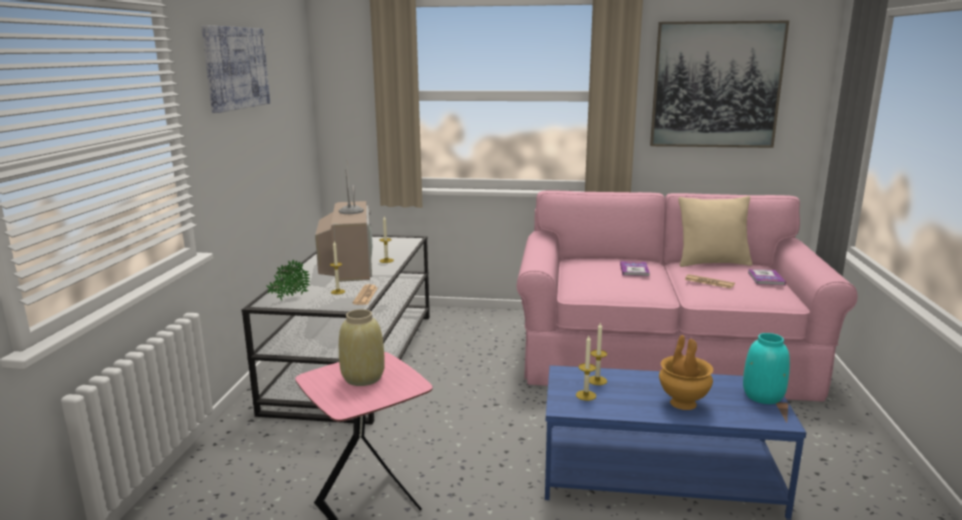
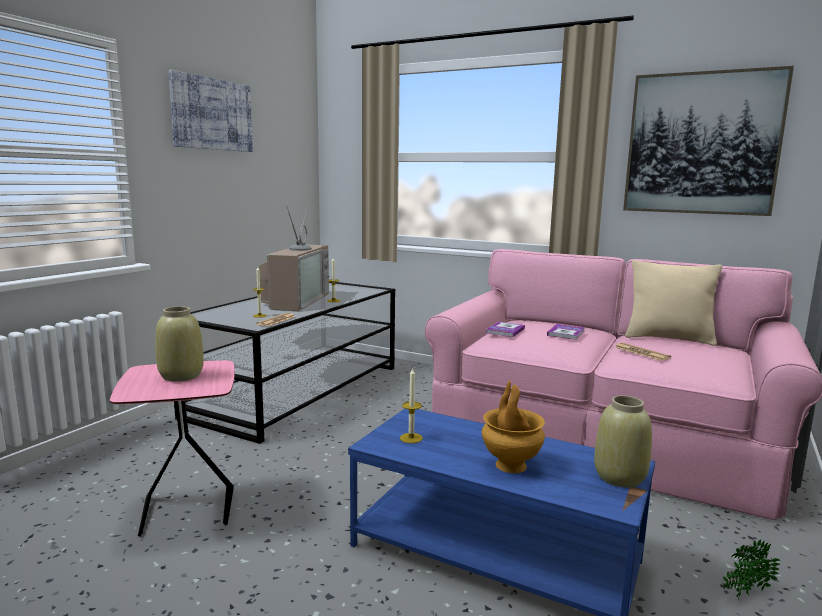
camera: 20 degrees right, 5 degrees down
(289, 298) = (215, 315): potted plant -> potted plant (743, 594)
(597, 380) = (439, 427): candle -> none
(763, 396) = (619, 478): turquoise vase -> beige vase
(766, 278) = (718, 358): book -> book (505, 331)

